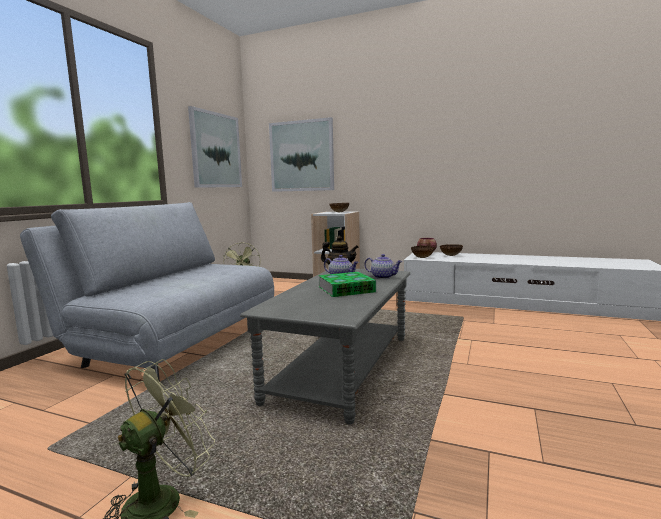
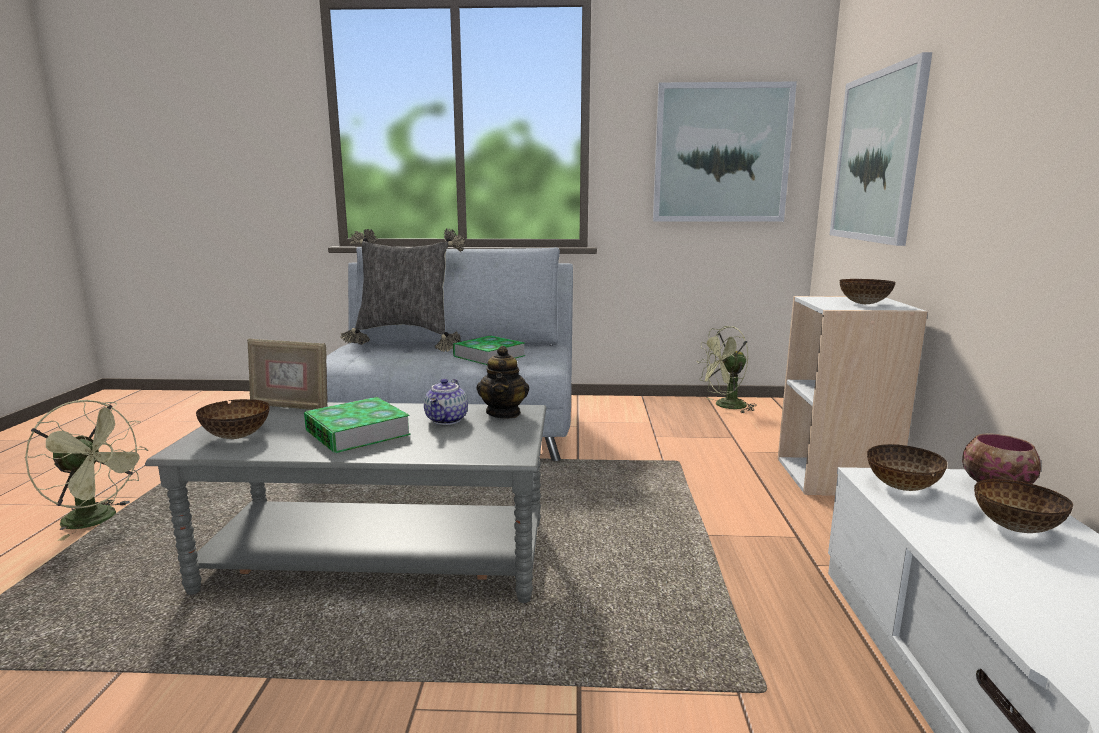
camera: 70 degrees right, 5 degrees up
(143, 284) = (408, 346): none -> pillow
(215, 271) = (489, 356): none -> book
(277, 301) = (290, 406): none -> picture frame
(330, 308) = (238, 437): none -> bowl
(383, 277) = (462, 448): teapot -> none

